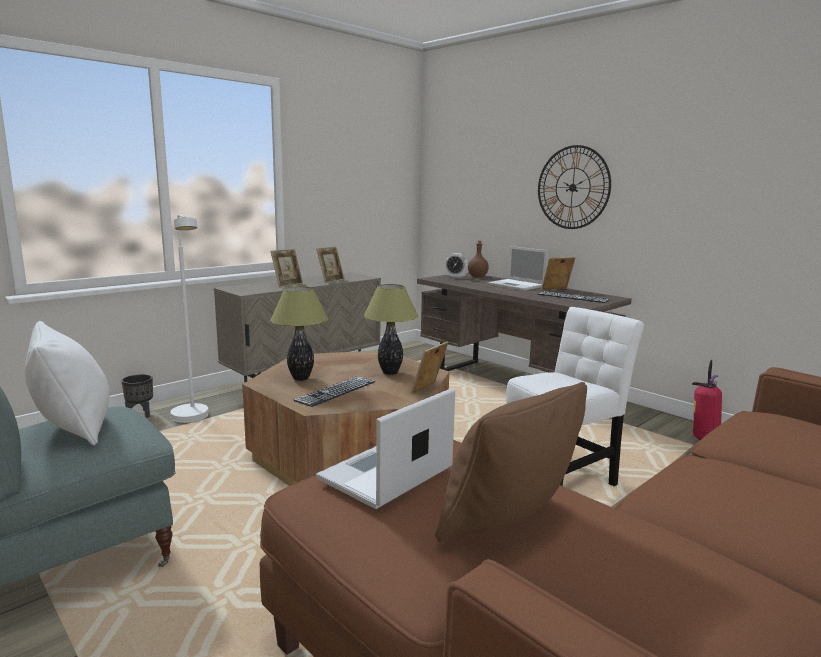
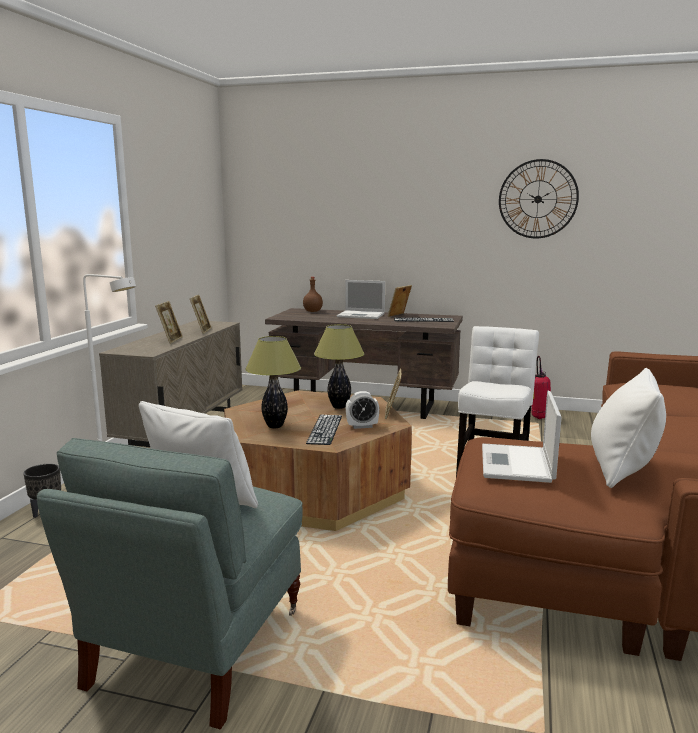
camera: 30 degrees left, 0 degrees up
(455, 277) = (296, 314): alarm clock -> alarm clock (362, 426)
(506, 522) = (622, 469): brown pillow -> white pillow
(573, 187) = (400, 224): wall clock -> wall clock (538, 199)

